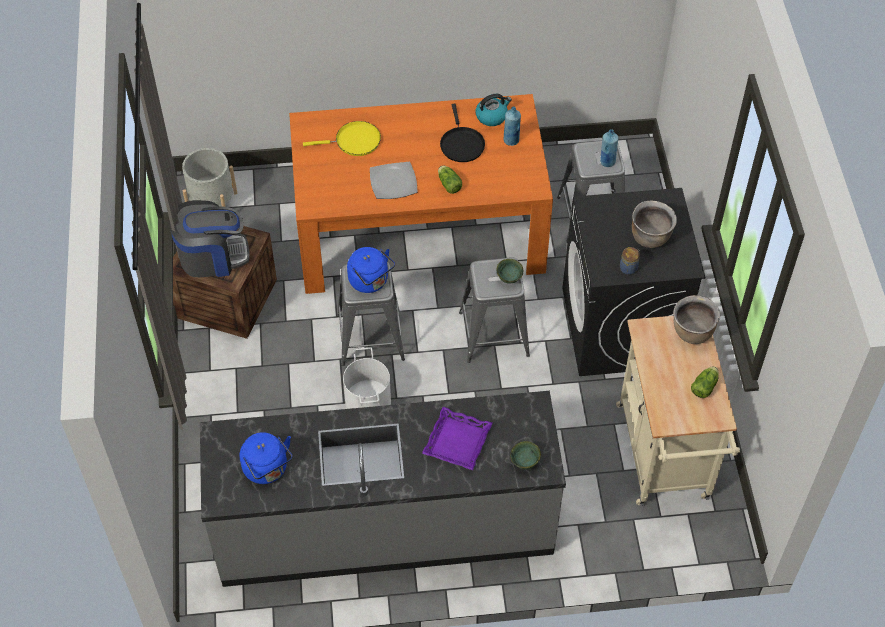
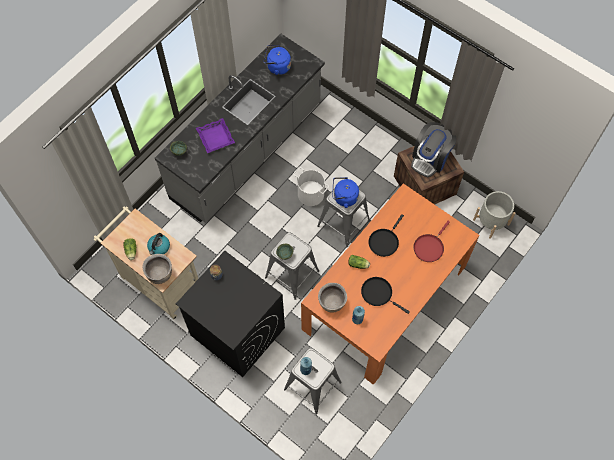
camera: 135 degrees right, 10 degrees up
(354, 141) = (429, 247): yellow frying pan -> red frying pan
(394, 182) = (384, 241): plate -> black frying pan
(492, 116) = (383, 326): kettle -> kettle (159, 247)
(650, 237) = (222, 303): brown cooking pot -> brown cooking pot (332, 303)

